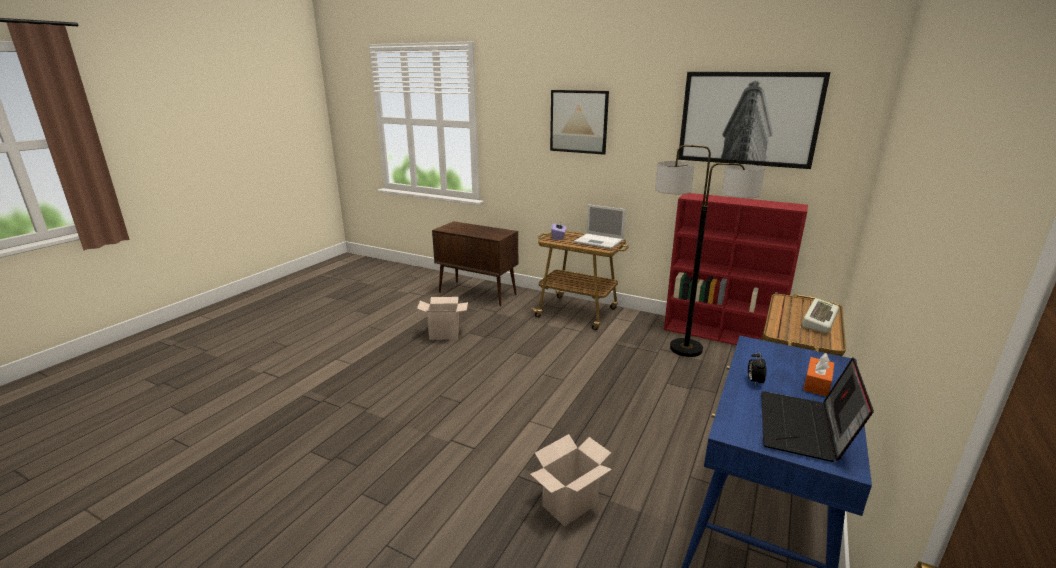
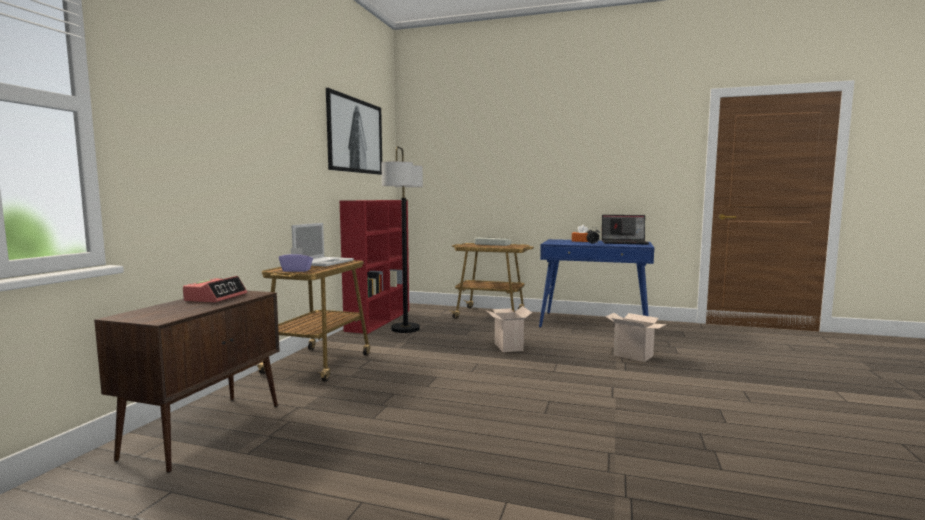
camera: 100 degrees left, 15 degrees down
(445, 334) = (379, 434): cardboard box -> cardboard box (507, 346)
(490, 231) = (216, 297): none -> alarm clock
(578, 121) = (252, 123): picture -> none

